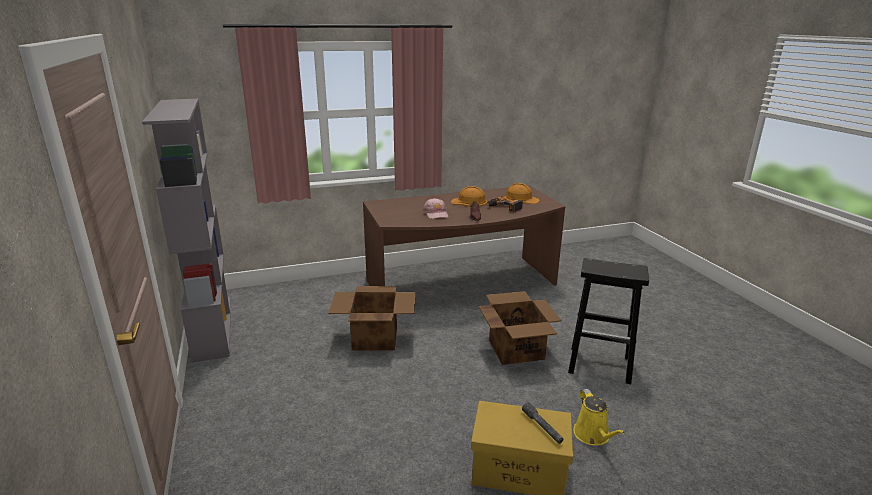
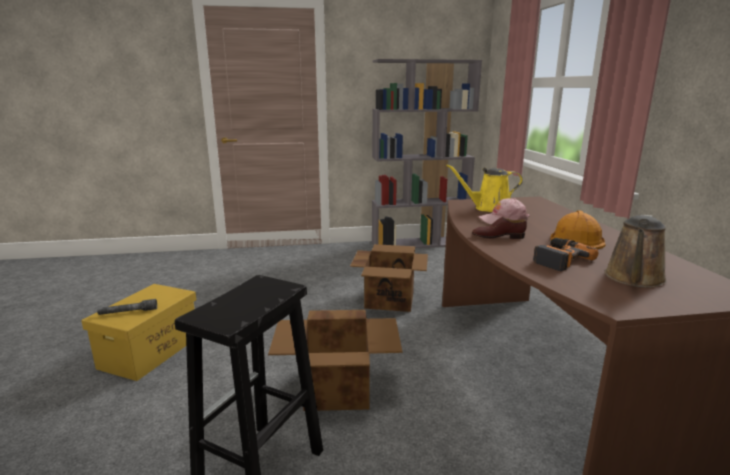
camera: 100 degrees right, 5 degrees down
(521, 199) = (634, 279): orange hard hat -> brown watering can
(593, 435) = (140, 412): yellow watering can -> yellow watering can (488, 208)

